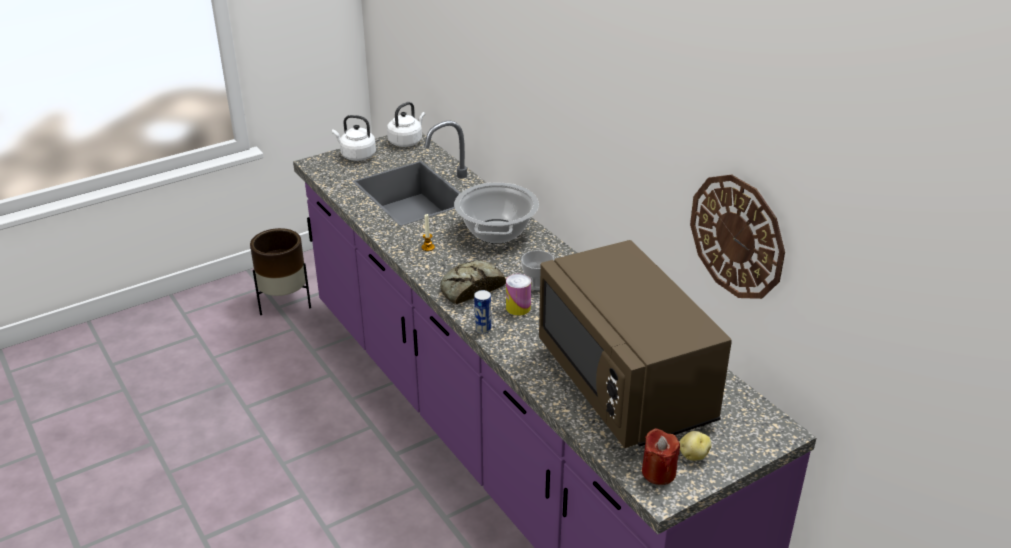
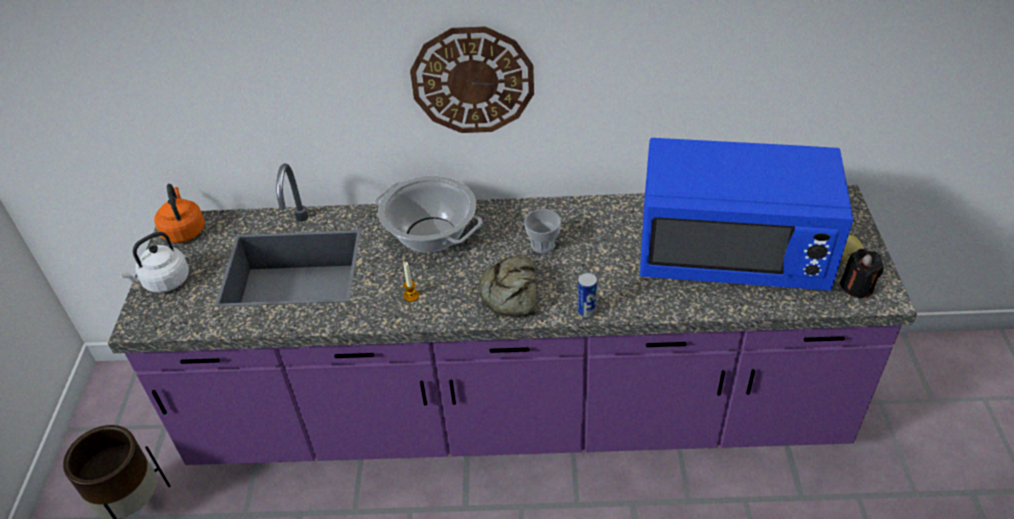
camera: 55 degrees left, 10 degrees up
(406, 141) = (184, 230): white kettle -> orange kettle
(518, 308) = (571, 273): can -> none
(625, 384) = (732, 254): brown microwave -> blue microwave
(658, 472) = (857, 287): red candle -> black candle
(737, 236) = (745, 73): wall clock -> wall clock (472, 80)

